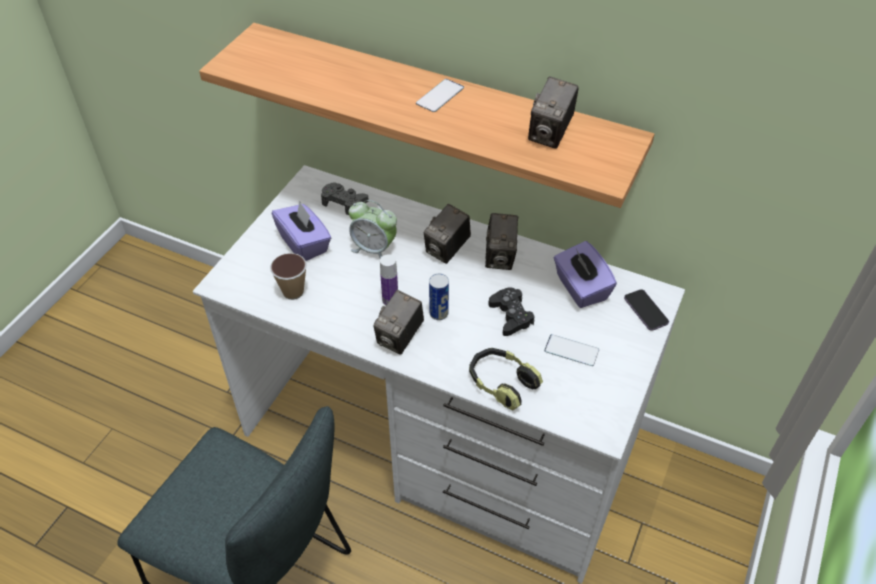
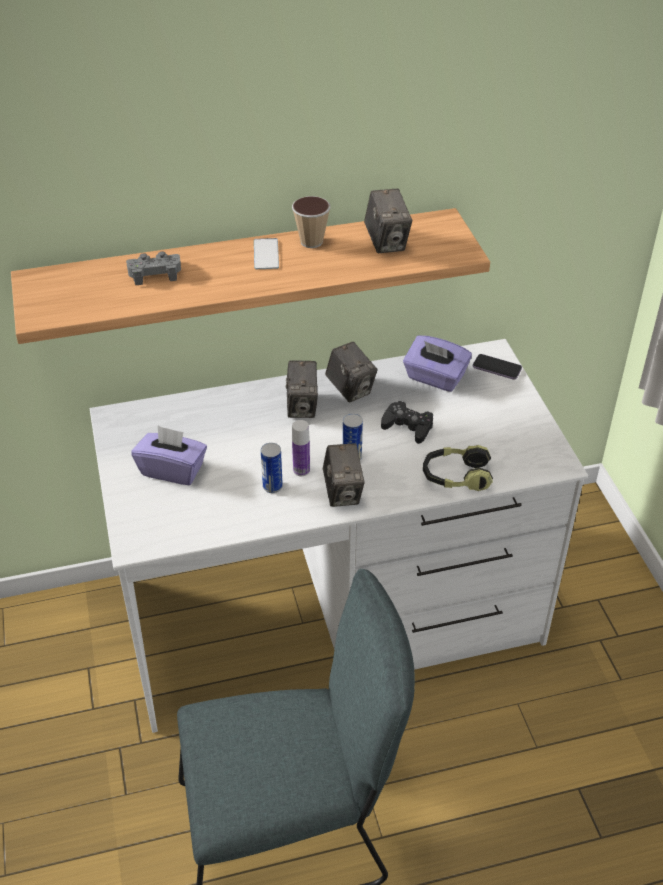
camera: 40 degrees left, 5 degrees down
(293, 292) = (210, 512): cup -> cup (311, 242)
(344, 202) = (167, 418): grey game controller -> grey game controller (155, 273)
(356, 300) = (272, 486): none -> can
(374, 249) = (240, 440): alarm clock -> none
(571, 350) = (478, 425): phone -> none

